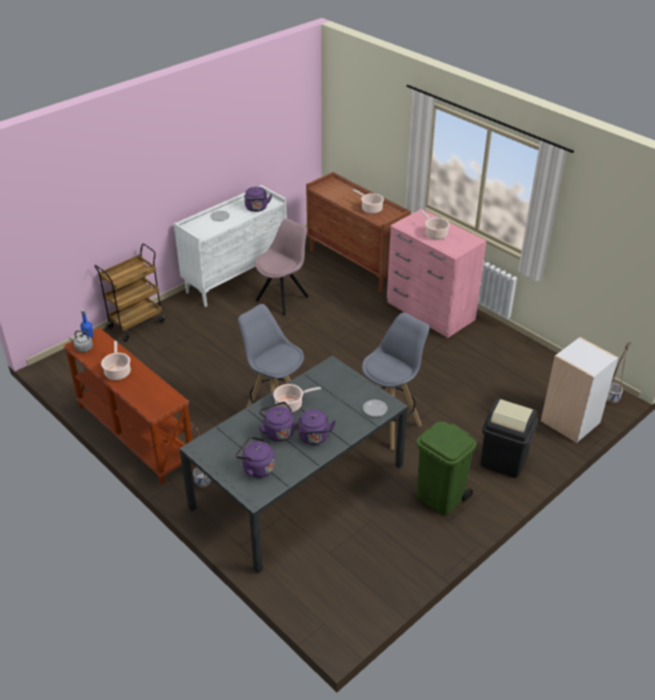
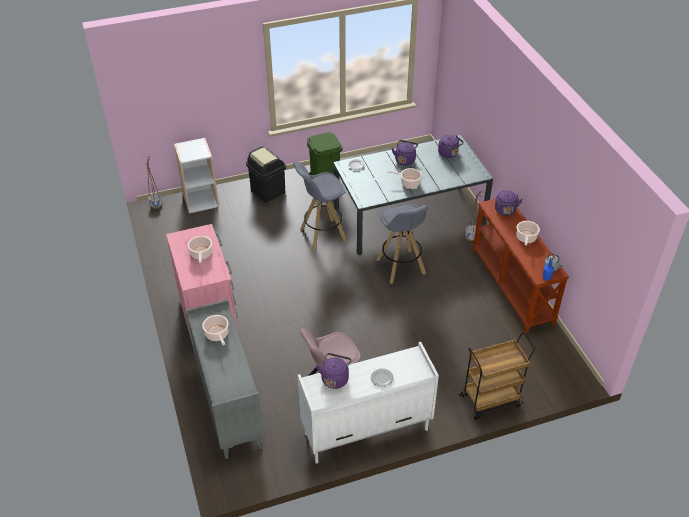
camera: 155 degrees left, 5 degrees up
(278, 432) = (426, 169): purple kettle -> purple kettle (505, 211)
(355, 265) = (230, 406): brown cabinet -> grey cabinet

